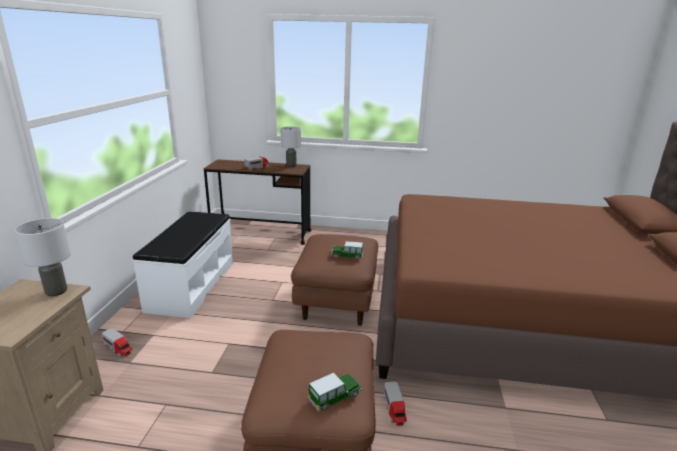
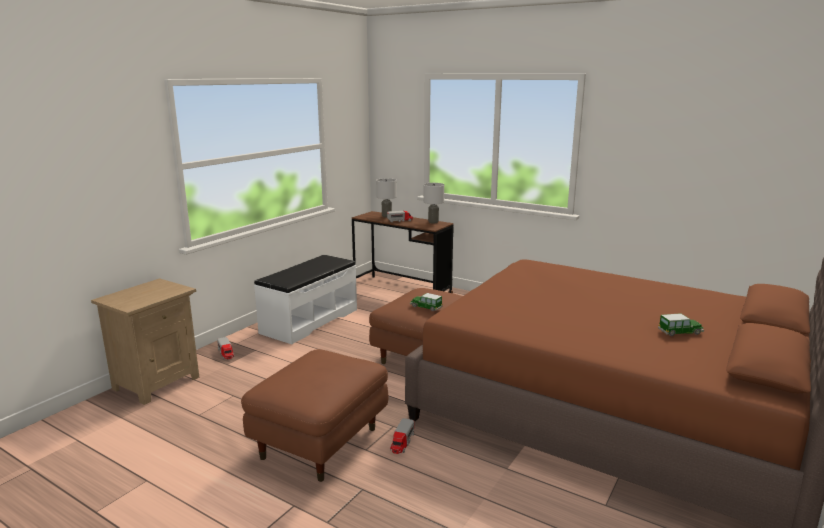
camera: 25 degrees right, 5 degrees down
(57, 292) = (174, 289): white table lamp -> white table lamp (387, 216)
(335, 396) = (313, 393): toy car -> toy car (680, 332)

